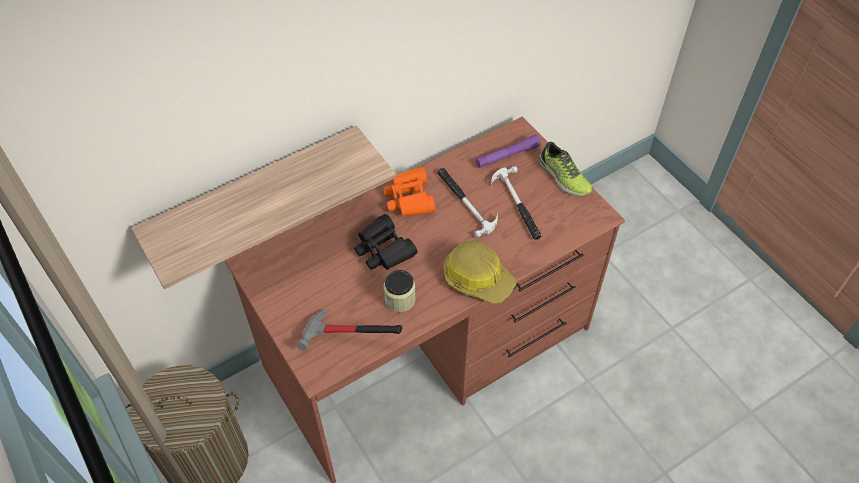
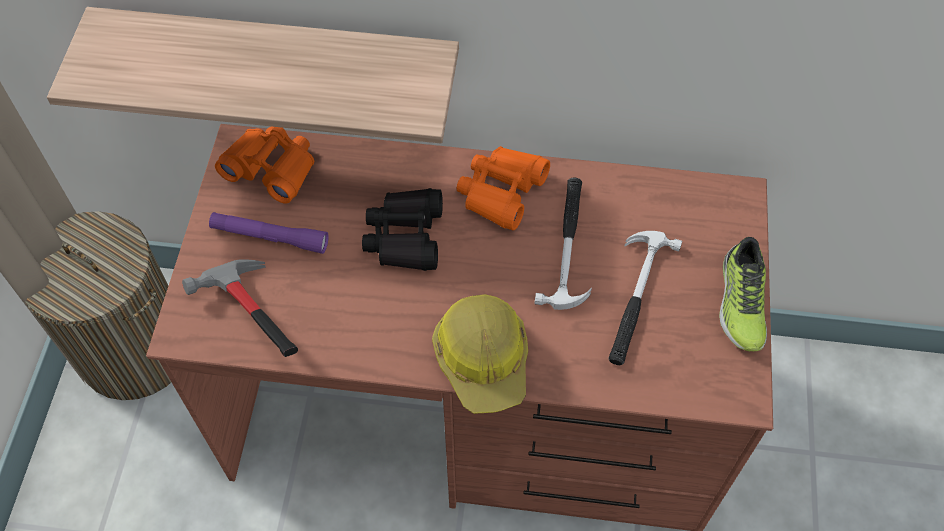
camera: 40 degrees right, 5 degrees up
(279, 263) = (272, 168): none -> orange binoculars
(400, 299) = (361, 314): jar -> none
(507, 156) = (689, 220): purple flashlight -> purple flashlight (270, 237)

